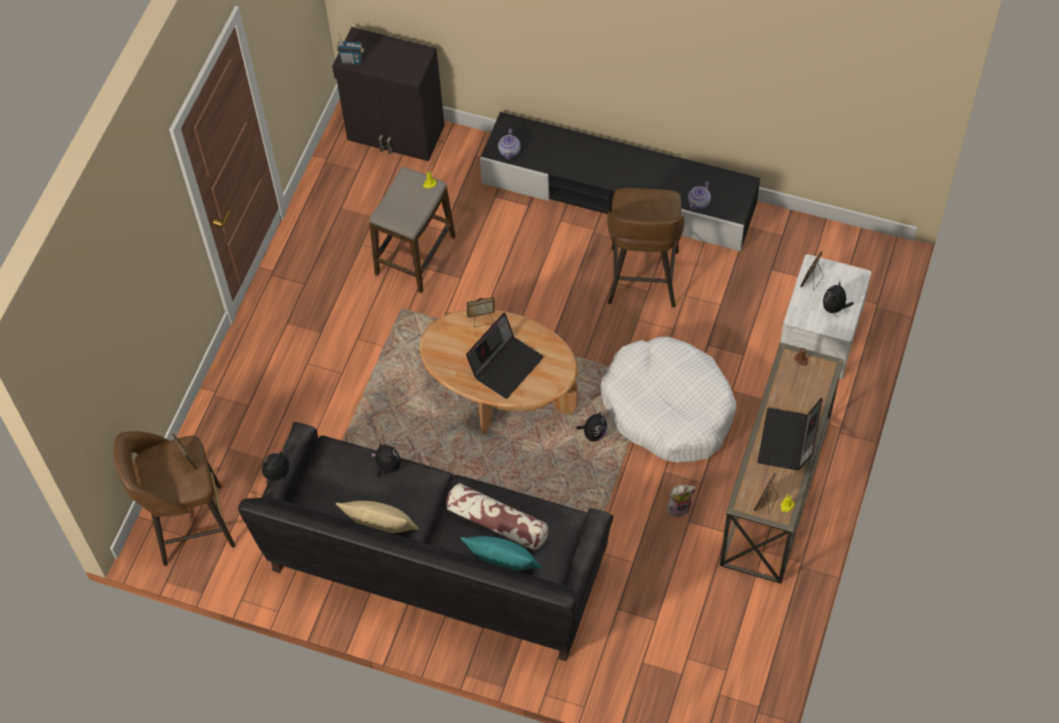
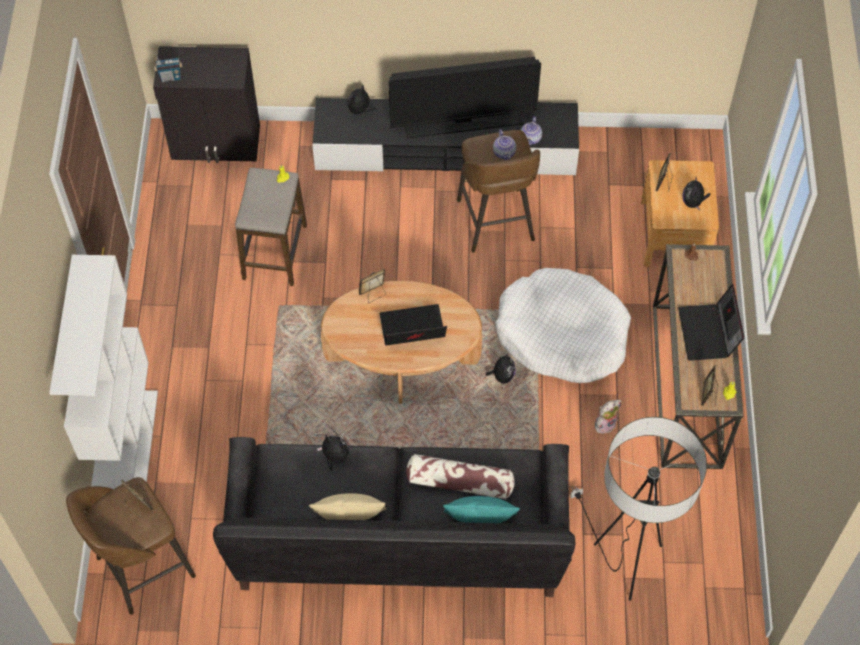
camera: 20 degrees left, 0 degrees up
(214, 413) = (130, 452): none -> white bookcase
(278, 475) = (234, 494): plush toy -> plush toy (360, 110)
(506, 365) = (412, 331): laptop -> laptop turned 120 degrees counterclockwise
(509, 151) = (338, 132): teapot -> teapot (504, 152)
(637, 171) = (463, 123): none -> television
(648, 647) = (625, 562): none -> floor lamp
(820, 335) = (674, 233): white nightstand -> brown nightstand

